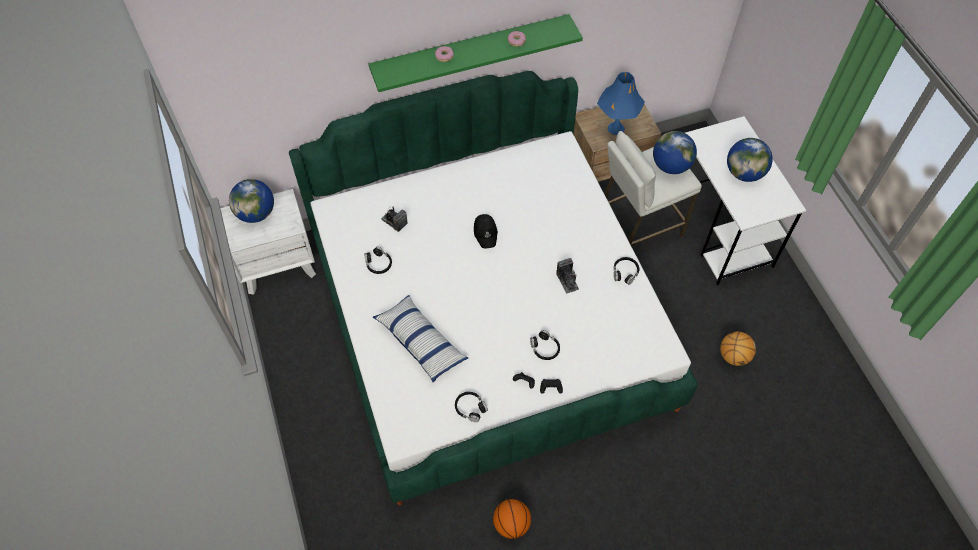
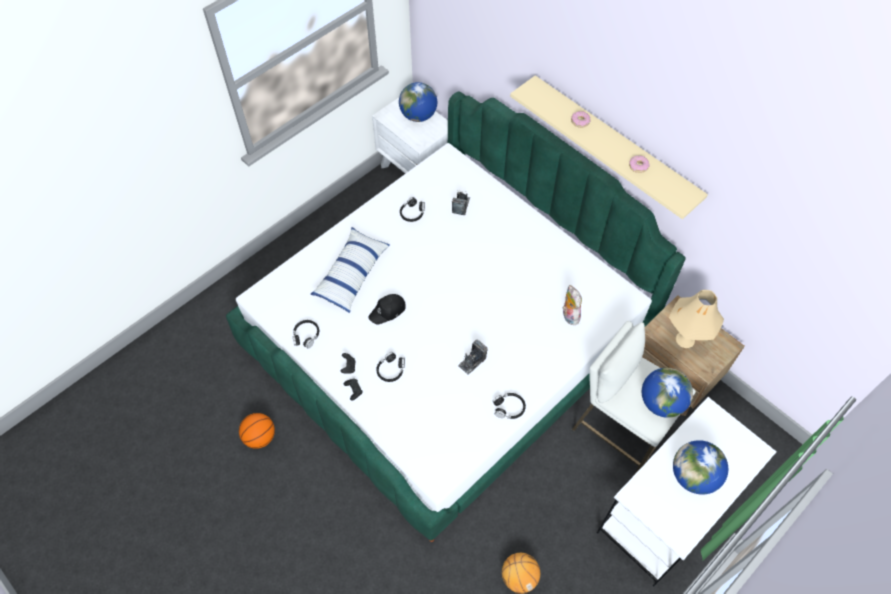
camera: 65 degrees right, 0 degrees up
(471, 51) = (613, 144): green shelf -> beige shelf
(486, 233) = (488, 276): black cap -> black cap (388, 311)
(557, 192) = (569, 315): none -> plush toy
(615, 128) = (685, 339): blue table lamp -> beige table lamp

